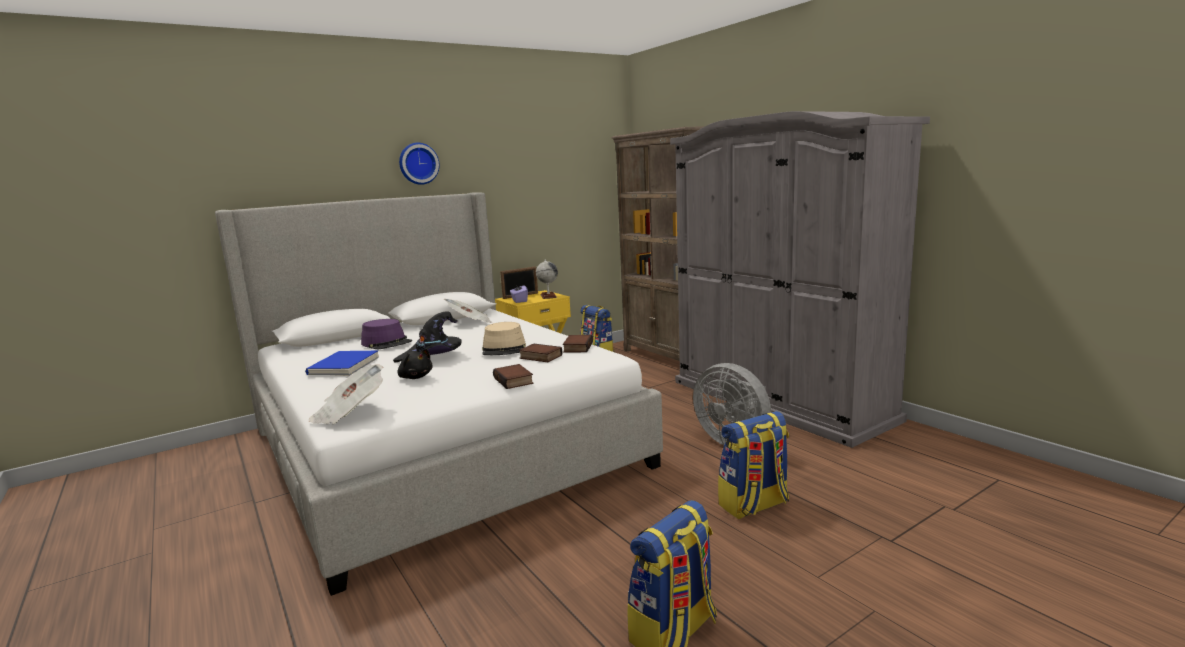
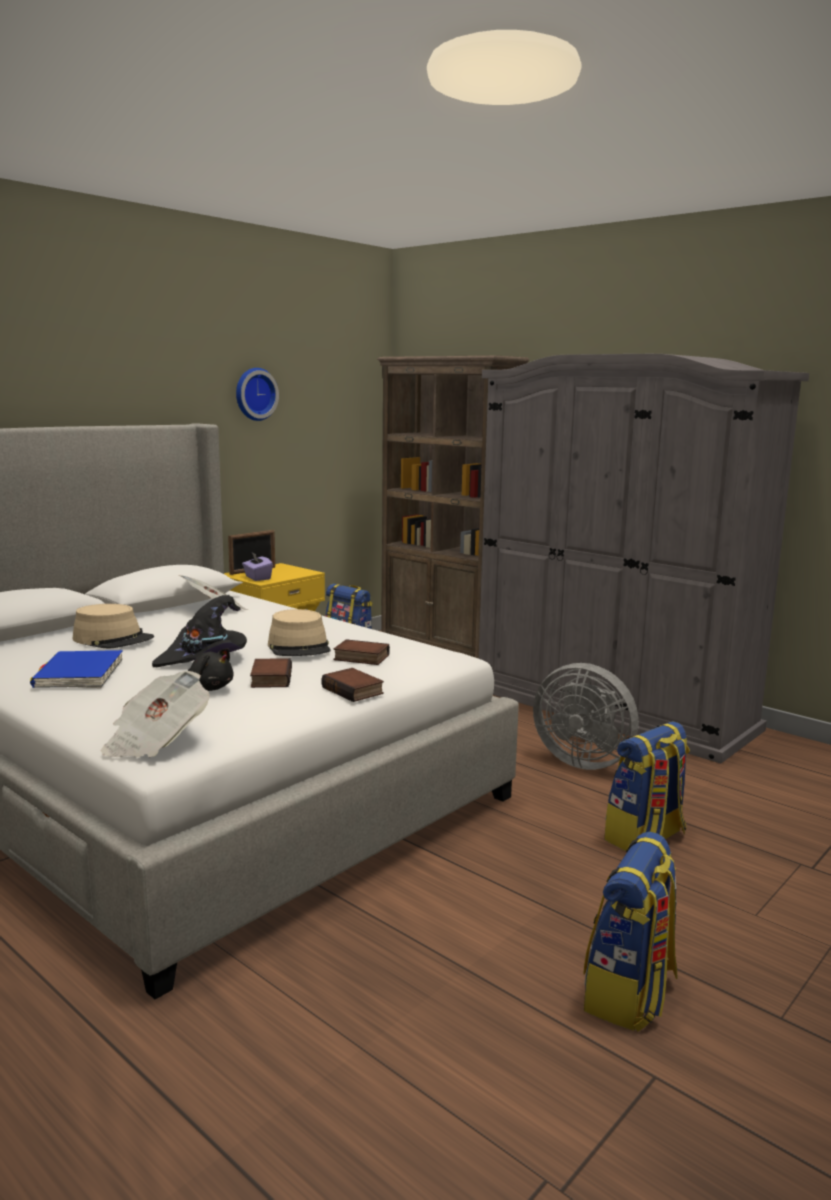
camera: 15 degrees left, 0 degrees up
(387, 343) = (113, 639): purple hat -> beige hat
(418, 163) = (124, 378): wall clock -> wall clock (254, 394)
(548, 296) = (294, 572): globe -> none
(577, 347) = (399, 644): book -> book (269, 678)

